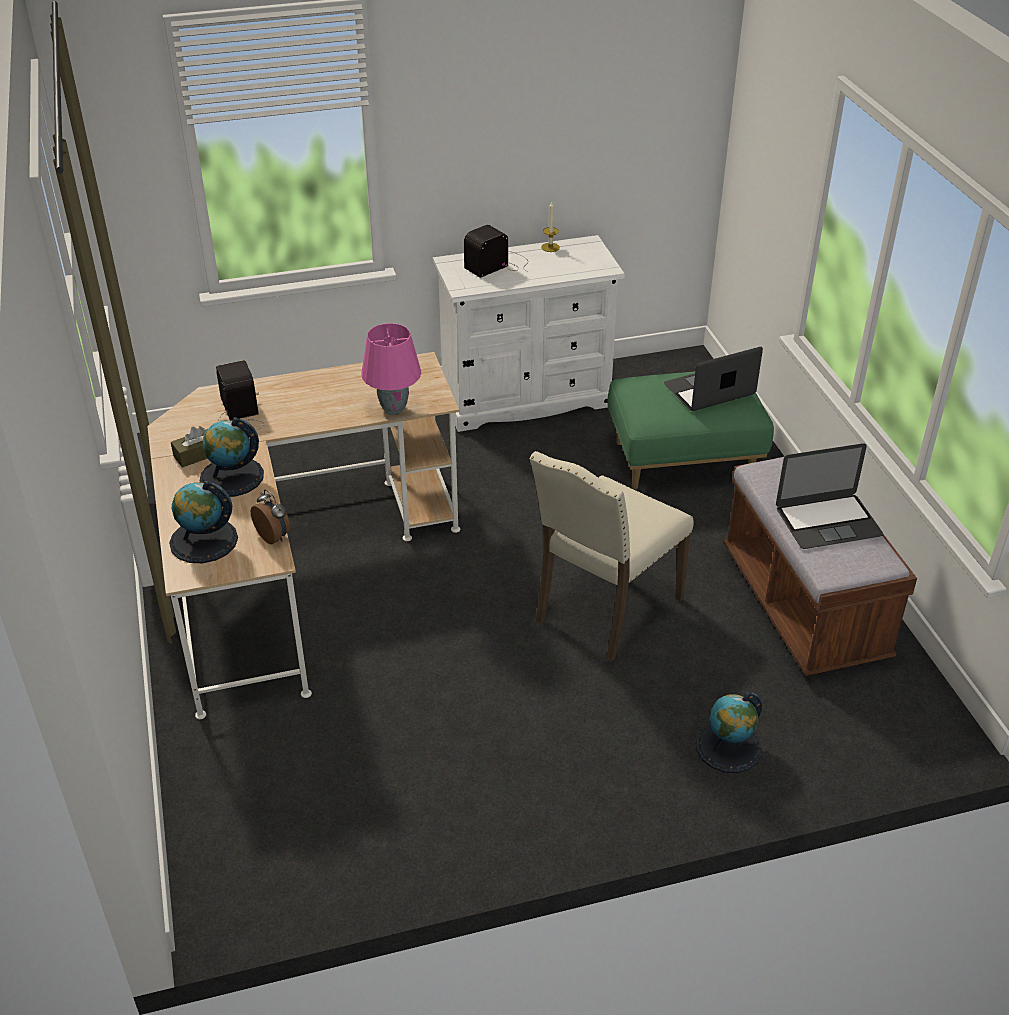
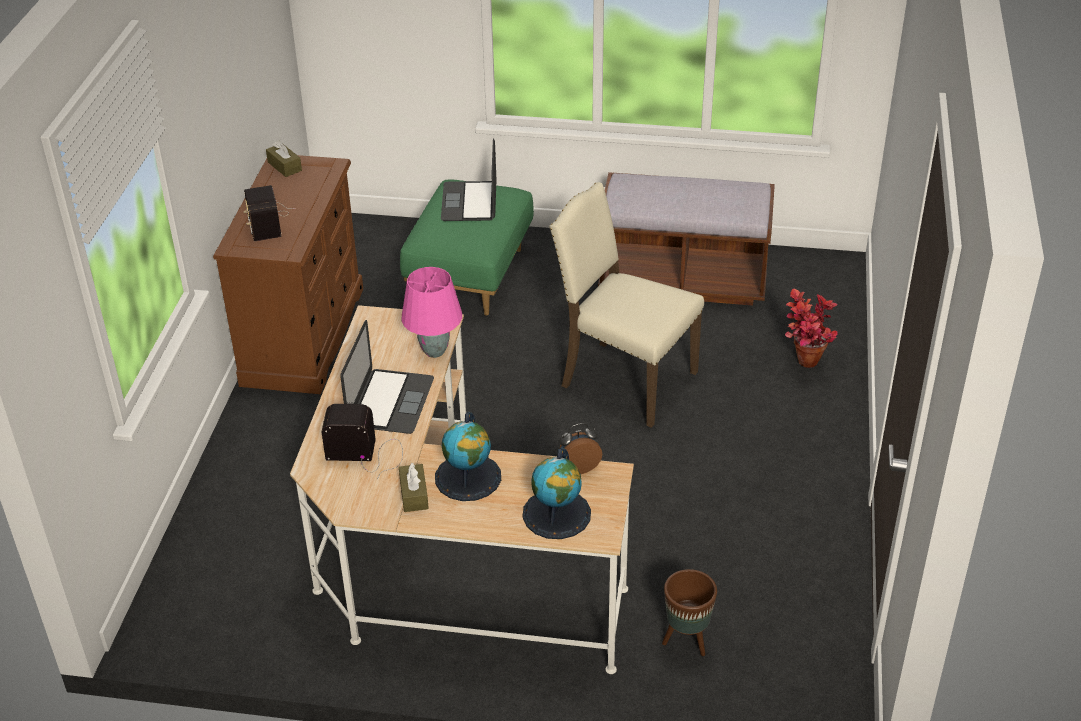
camera: 65 degrees left, 0 degrees up
(256, 759) = (686, 641): none -> brown planter
(526, 397) = (304, 335): white dresser -> brown dresser
(550, 247) = (265, 184): candle -> none
(583, 247) = (284, 166): none -> brown tissue box
(604, 610) = (625, 380): beige chair -> beige chair turned 150 degrees clockwise
(728, 747) = (804, 366): globe -> potted plant
(828, 521) = (699, 195): laptop -> laptop (390, 401)

